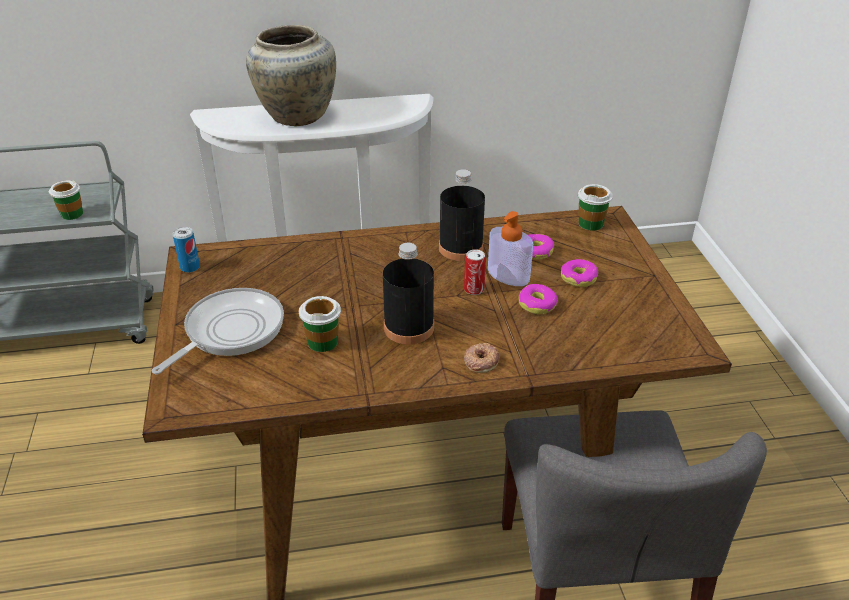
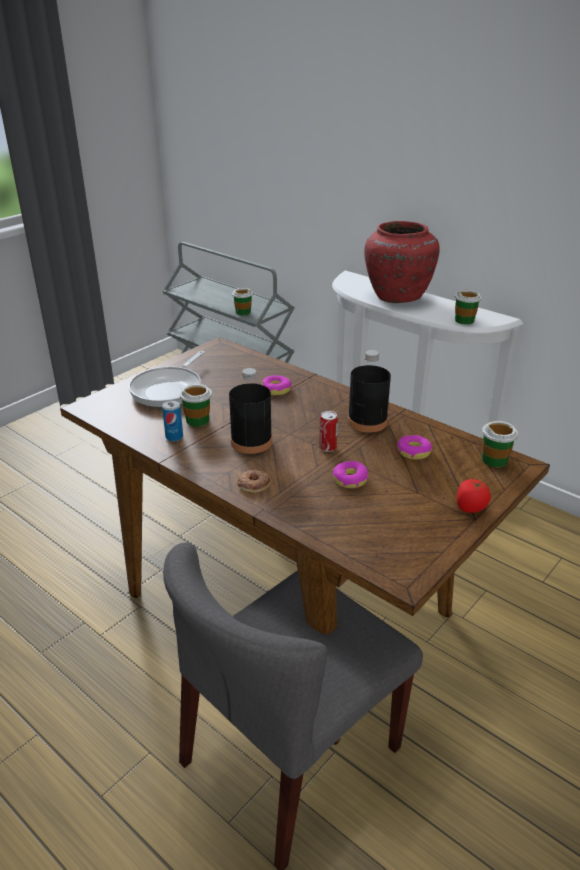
camera: 50 degrees right, 5 degrees down
(190, 267) = (208, 350): can -> can (174, 437)
(230, 331) = (169, 389): frying pan -> frying pan turned 120 degrees clockwise
(296, 115) = (397, 296): beige vase -> red vase
(393, 114) = (464, 320): none -> cup
(508, 275) = (365, 453): soap dispenser -> none
(578, 278) = (411, 484): donut -> donut (276, 389)
(638, 269) = (470, 507): none -> tomato

